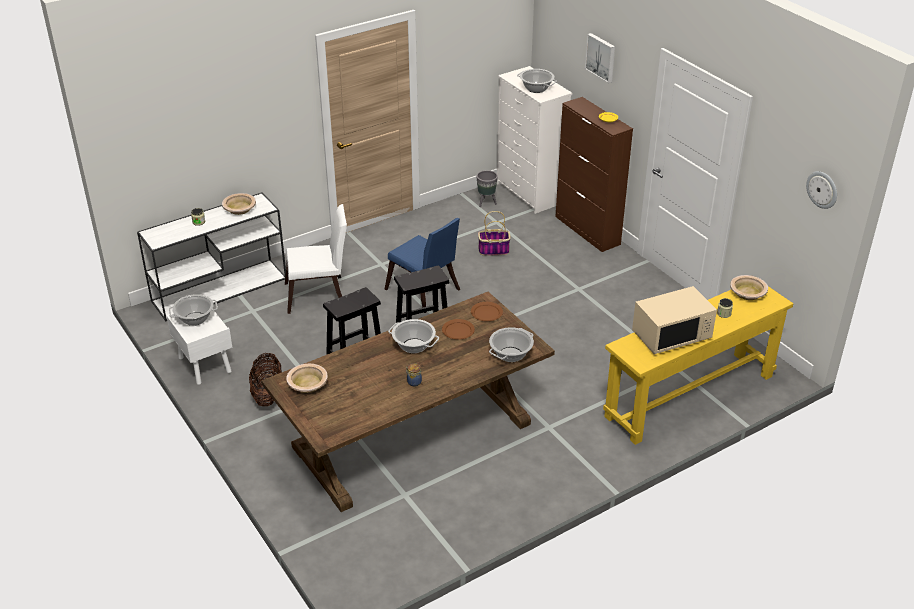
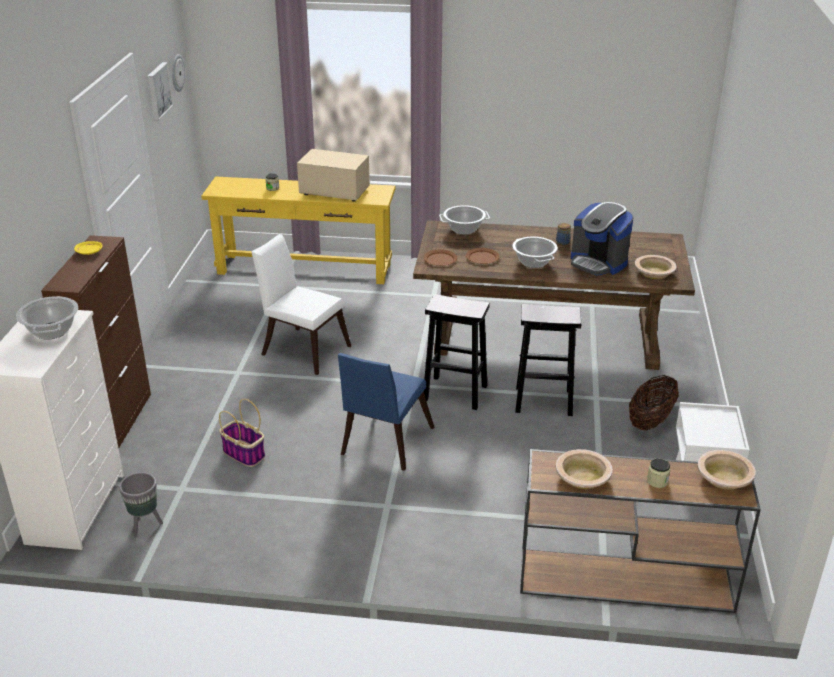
camera: 140 degrees left, 5 degrees down
(195, 319) = (713, 434): cooking pot -> none
(221, 289) = (623, 580): white console table -> brown console table
(320, 295) = (502, 501): white chair -> white chair (302, 348)
(362, 372) = (598, 262): none -> coffee machine
(425, 292) = (384, 444): blue chair -> blue chair turned 150 degrees counterclockwise
(601, 57) = (31, 208): picture -> picture (158, 91)
(747, 292) = (228, 191): beige bowl -> beige bowl (724, 477)

